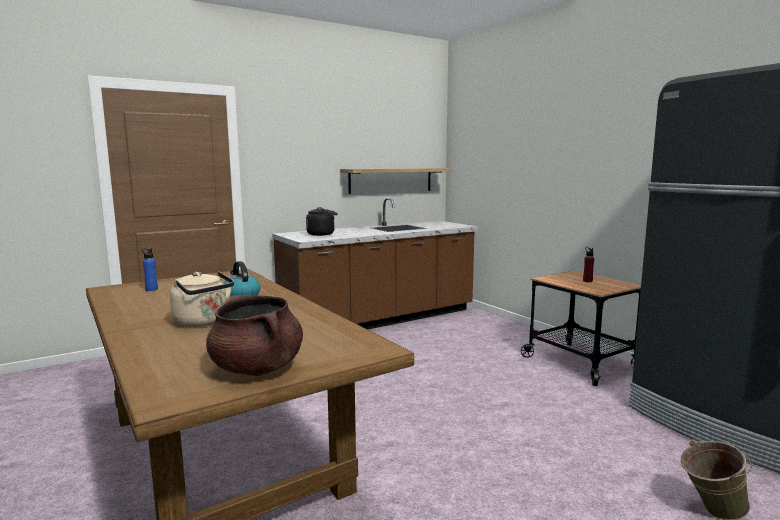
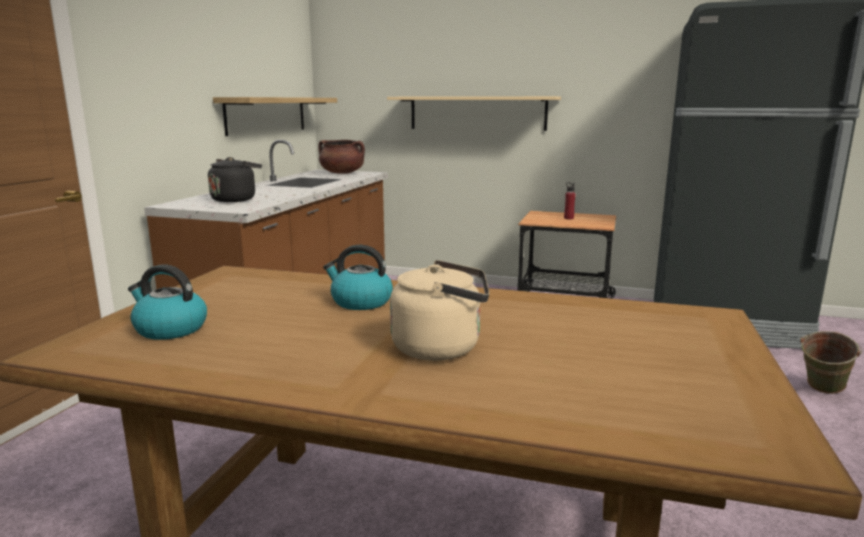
camera: 40 degrees left, 5 degrees up
(151, 289) = (169, 329): blue bottle -> kettle
(257, 369) = (708, 375): brown cooking pot -> brown cooking pot (342, 173)
(543, 181) = (477, 113): none -> beige shelf

